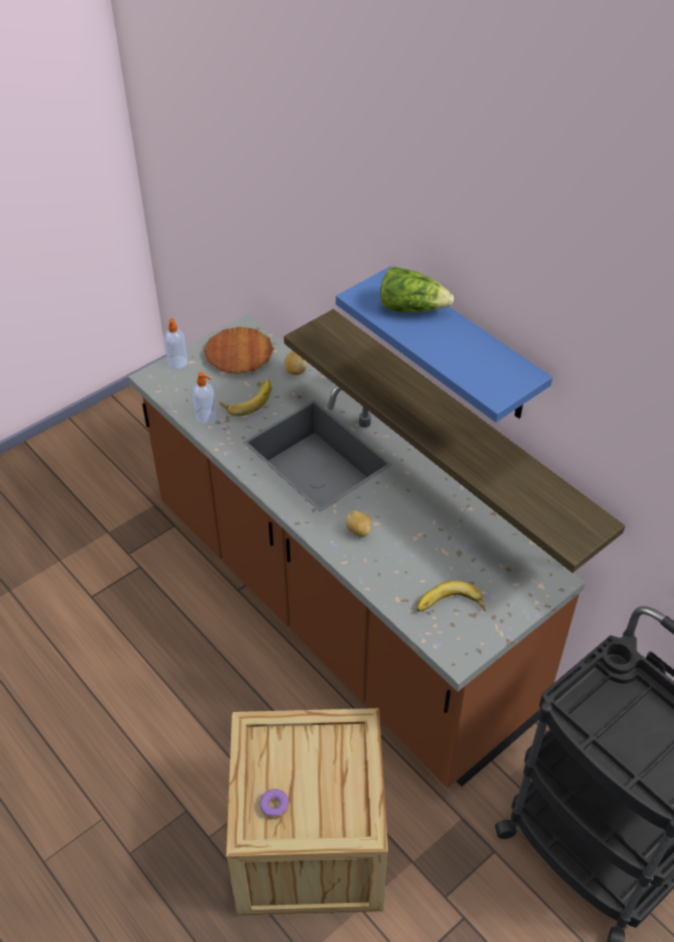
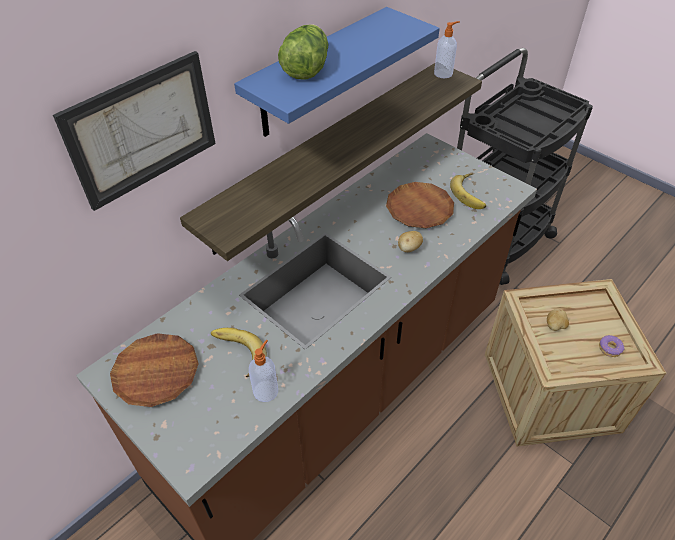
camera: 95 degrees left, 0 degrees up
(178, 363) = (165, 440): soap dispenser -> soap dispenser (444, 73)
(295, 371) = (191, 314): potato -> potato (555, 326)
(326, 223) = (142, 130): none -> picture
(424, 550) = (419, 209): none -> brown plate

